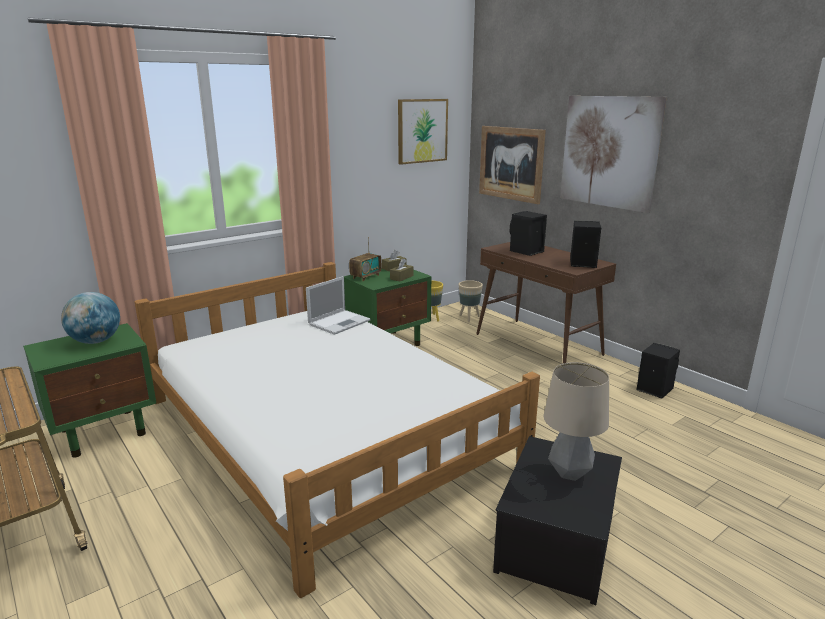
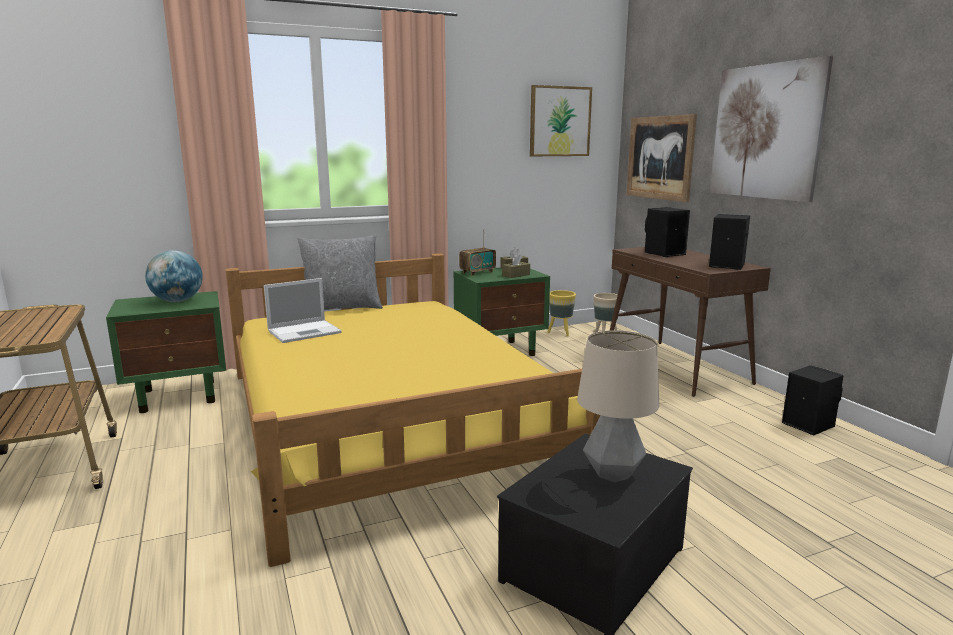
camera: 15 degrees right, 5 degrees down
(248, 323) = (342, 308): none -> grey pillow
(325, 432) = (387, 421): white bed -> yellow bed
(340, 322) = (434, 312): laptop -> laptop (305, 331)

